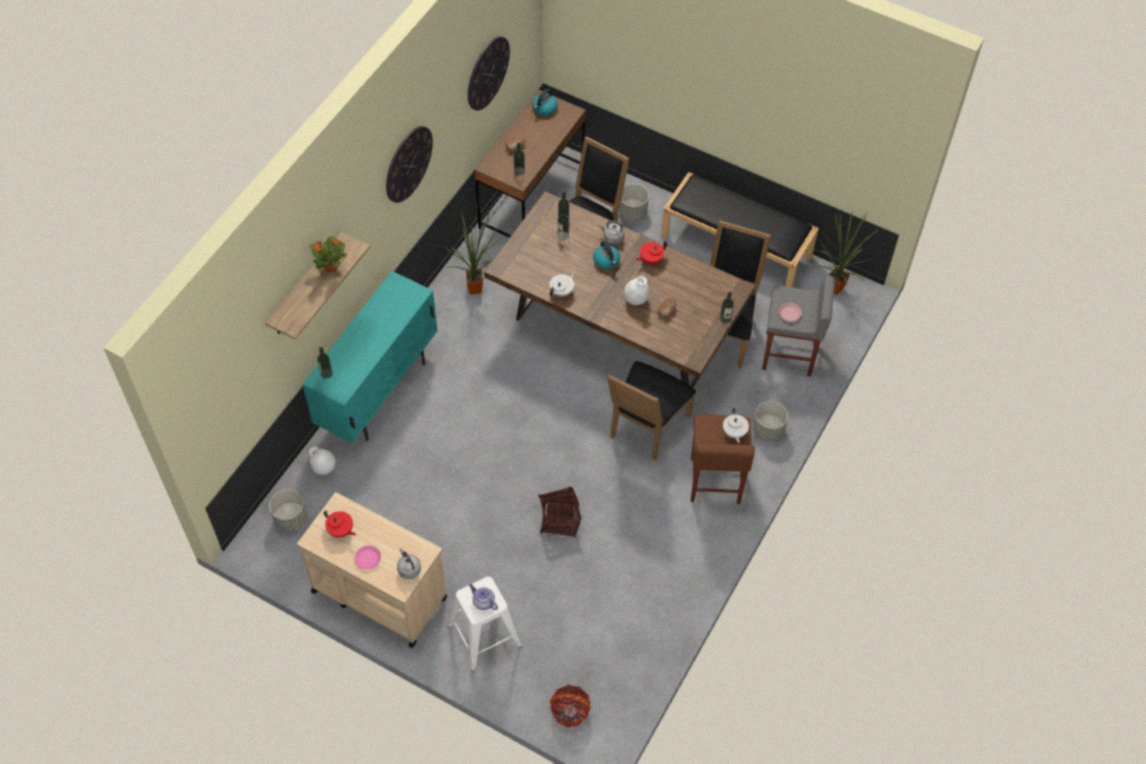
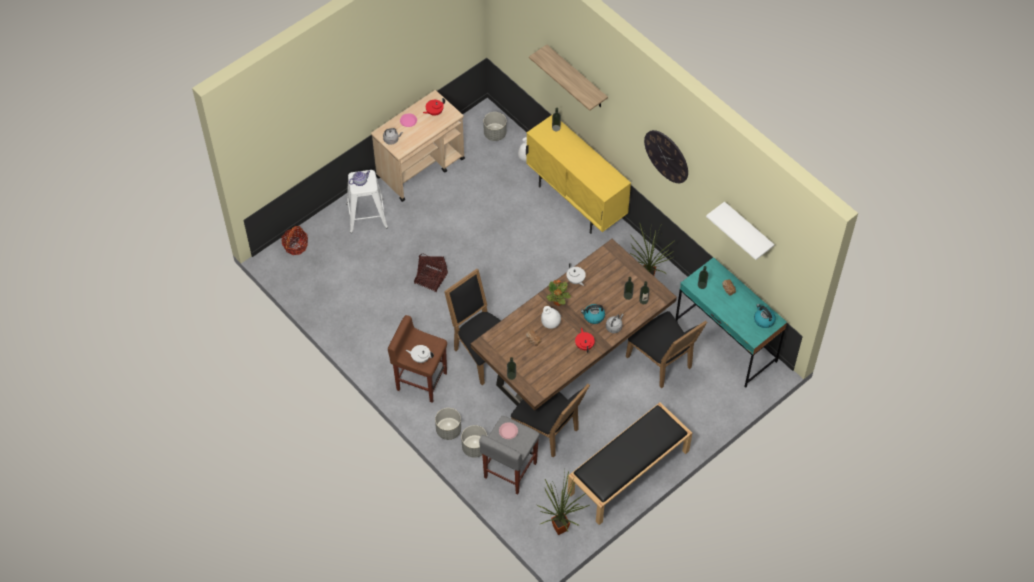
camera: 110 degrees right, 0 degrees up
(332, 267) = (578, 85): potted plant -> potted plant (557, 302)
(379, 392) = (576, 202): turquoise cabinet -> yellow cabinet
(487, 73) = (748, 229): wall clock -> white shelf
(532, 199) = (725, 342): brown desk -> turquoise desk
(632, 212) = (688, 408): grey planter -> grey planter (475, 448)

